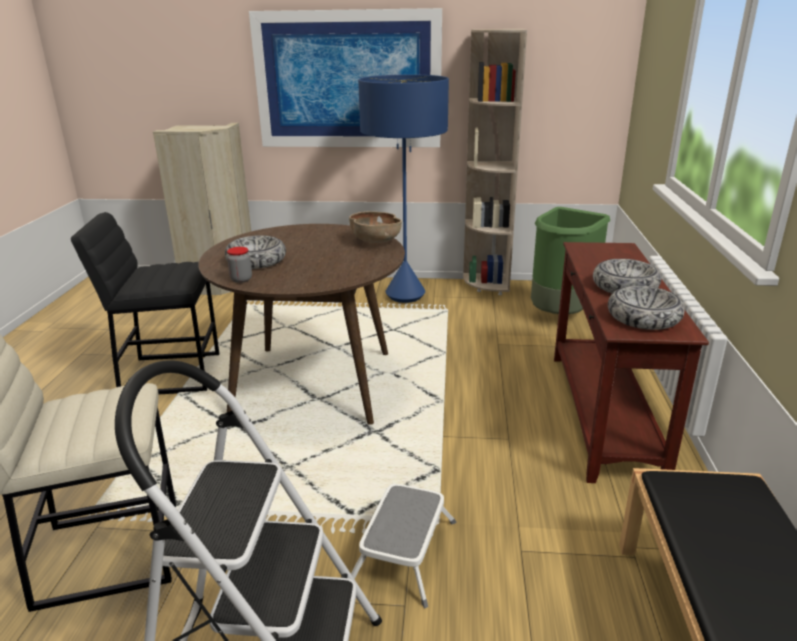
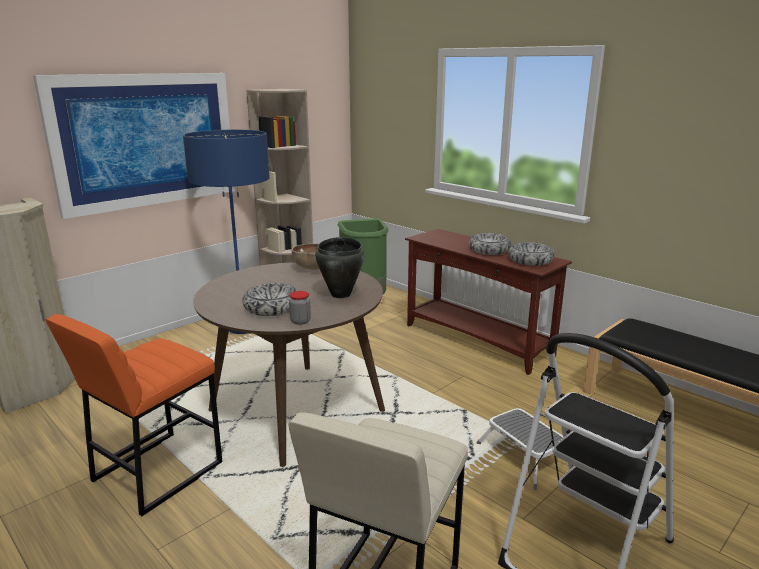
camera: 50 degrees left, 5 degrees down
(168, 374) = (155, 473): black chair -> orange chair
(328, 271) = (341, 294): none -> black cooking pot

